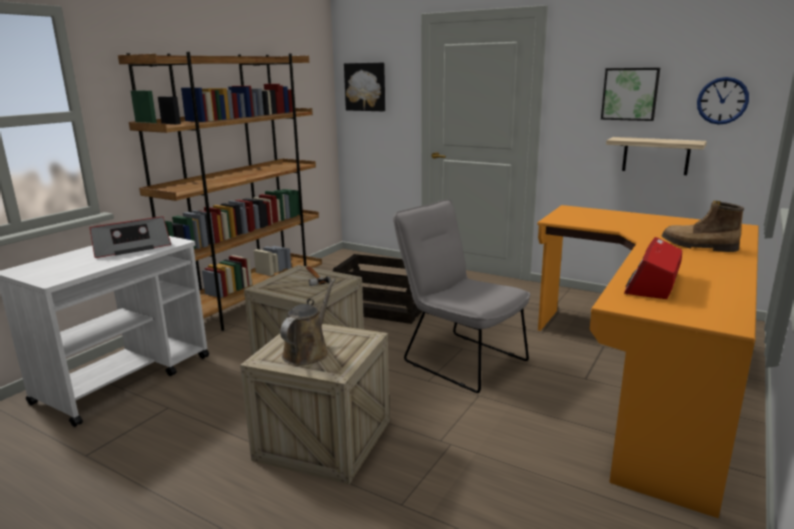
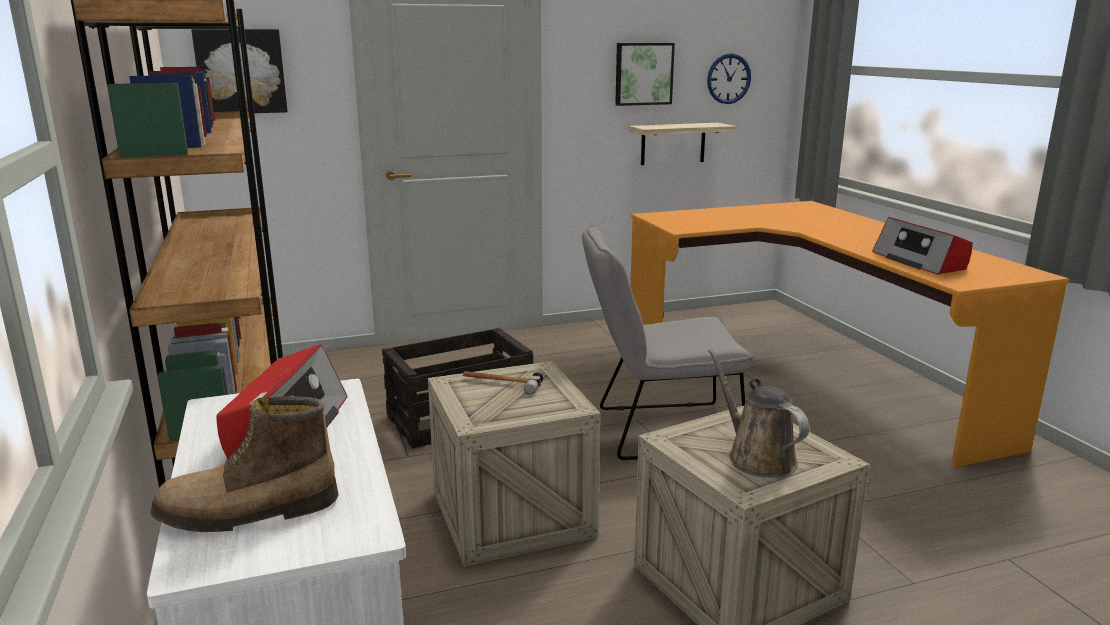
camera: 50 degrees left, 0 degrees up
(698, 246) = (842, 226): boot -> boot (248, 513)

